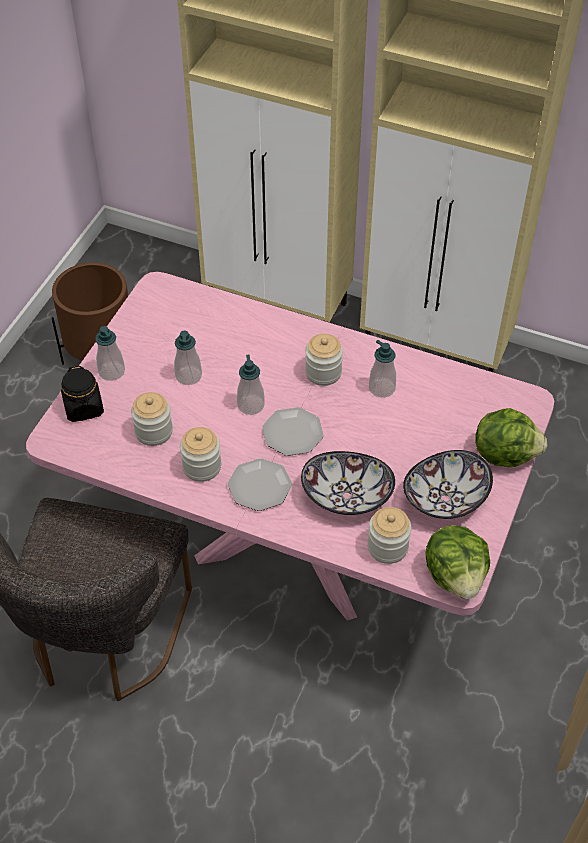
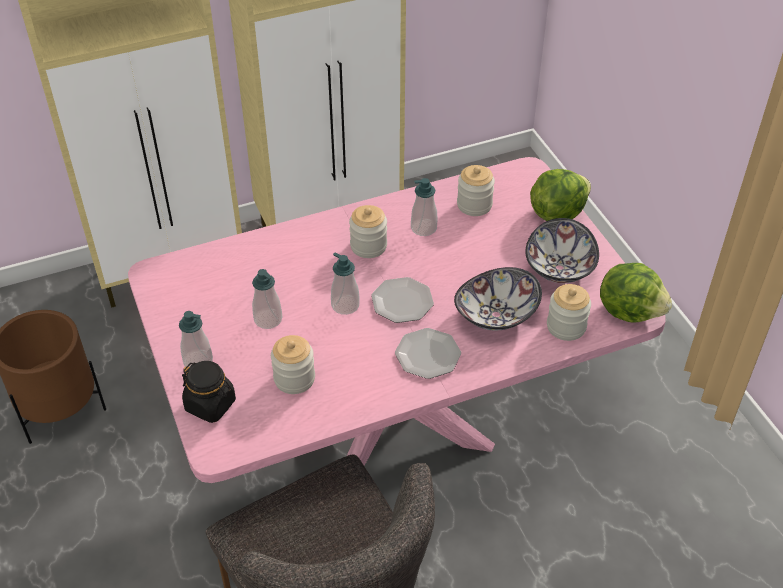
camera: 45 degrees left, 5 degrees down
(202, 466) = (366, 375): jar -> jar (474, 205)

